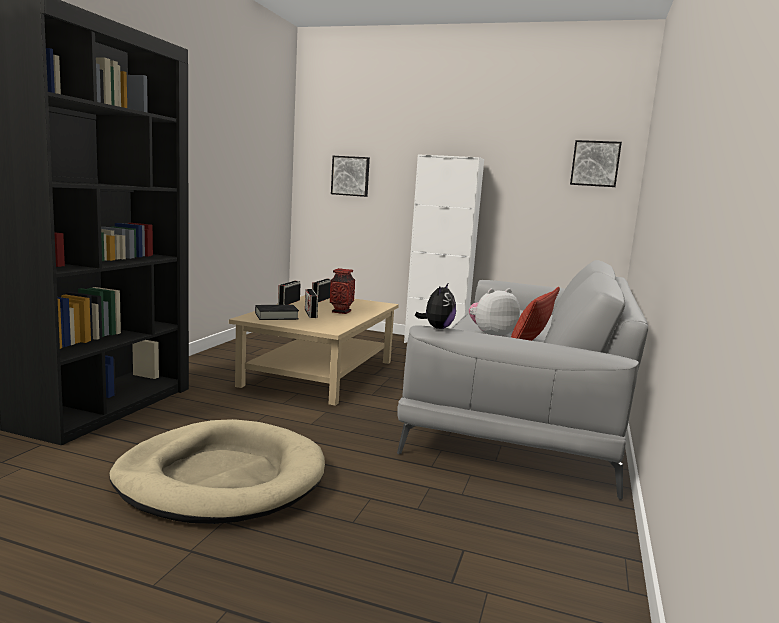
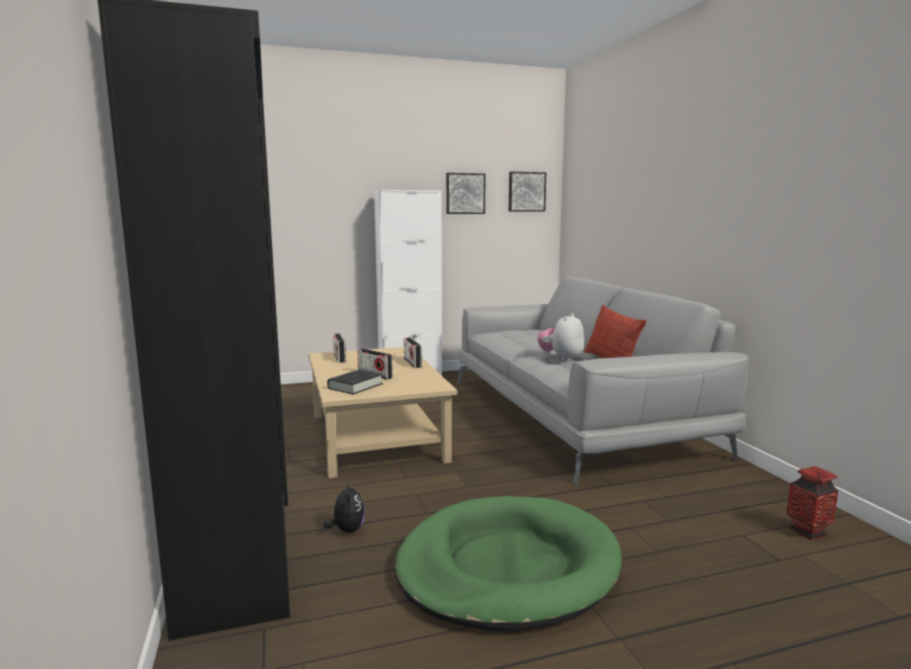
camera: 35 degrees left, 0 degrees up
(221, 478) = (507, 567): beige dog bed -> green dog bed
(289, 303) = (322, 369): radio -> radio (412, 363)
(341, 312) = (392, 366): vase -> vase (807, 532)
(350, 176) = (288, 215): picture -> picture (465, 193)
(437, 328) = (601, 360): plush toy -> plush toy (347, 530)

